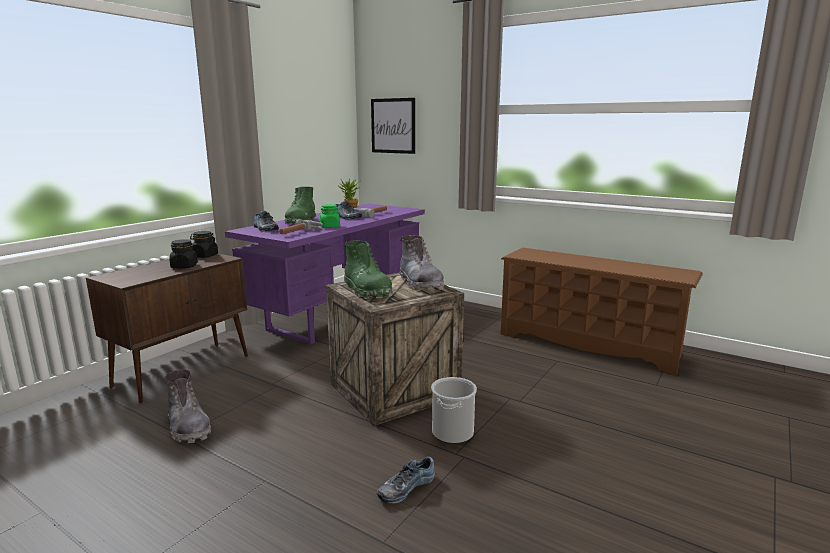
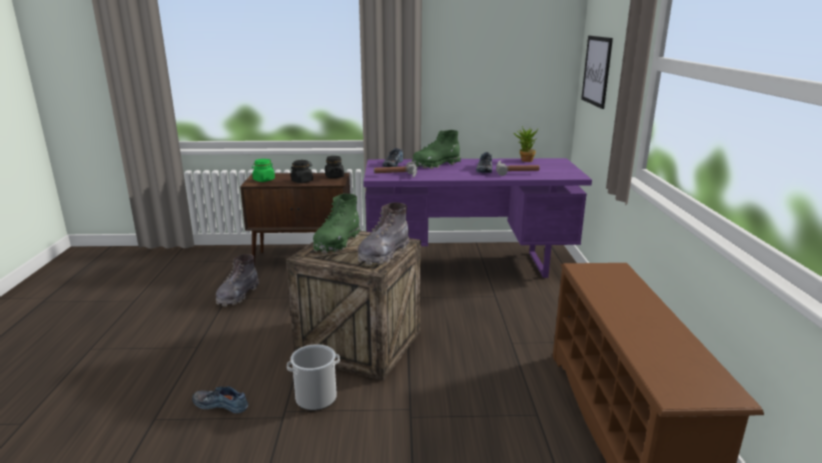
camera: 55 degrees right, 5 degrees up
(330, 227) = (436, 175): green jar -> green jar (264, 180)

